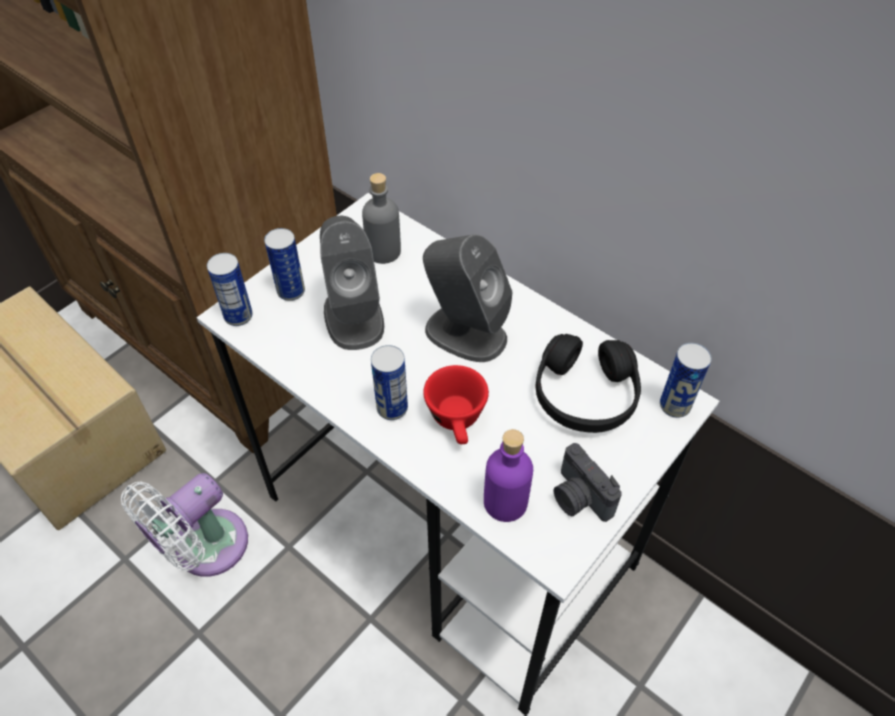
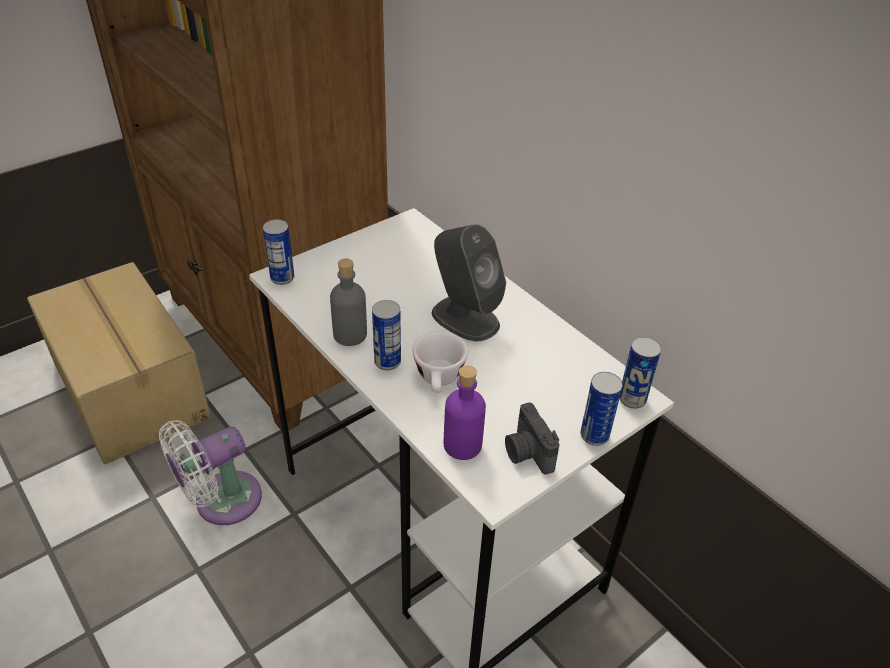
camera: 10 degrees right, 10 degrees down
(291, 291) = (330, 267): can -> can (594, 435)
(353, 316) = (375, 292): grey speaker -> none
(383, 251) = (414, 250): grey bottle -> grey bottle (350, 335)
(458, 421) = (439, 380): red cup -> white cup
(585, 394) = (555, 378): black headphones -> none

